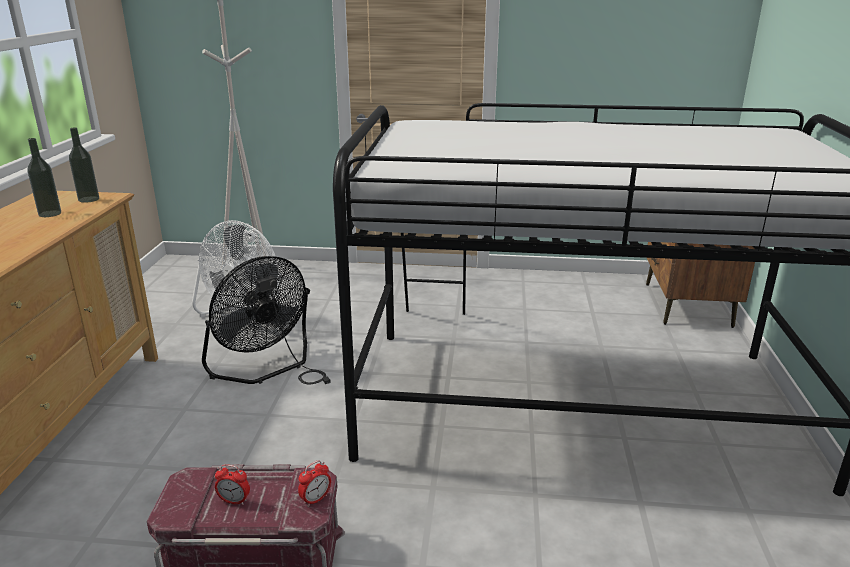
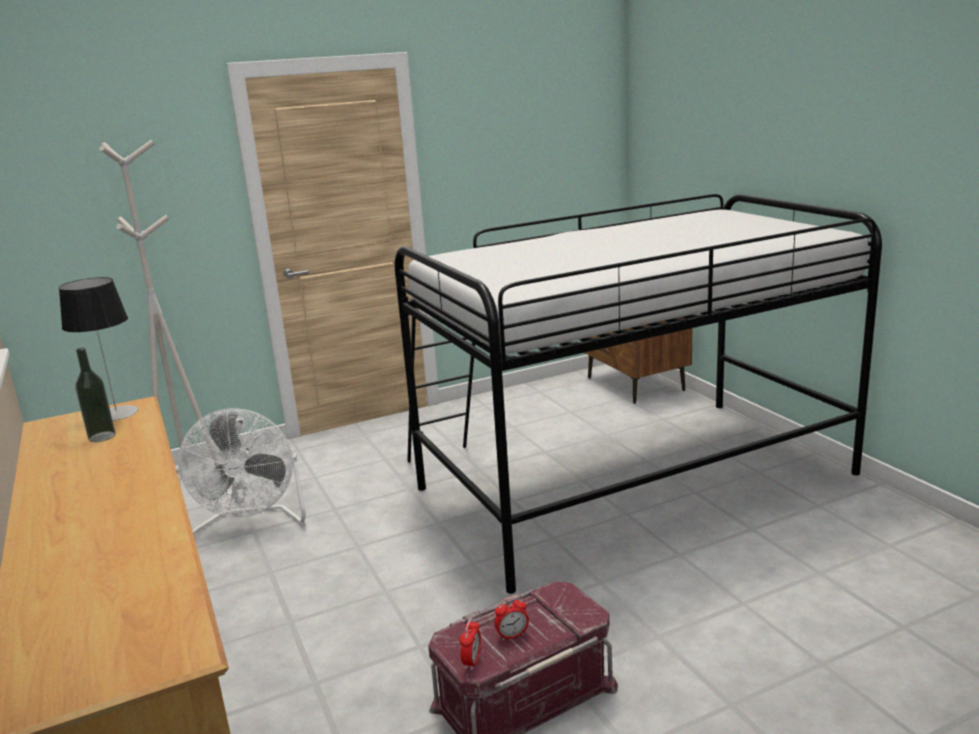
camera: 30 degrees left, 5 degrees down
(88, 199) = (116, 413): bottle -> table lamp
(275, 367) = (338, 552): black fan -> none
(315, 499) = (579, 603): alarm clock -> alarm clock (472, 661)

